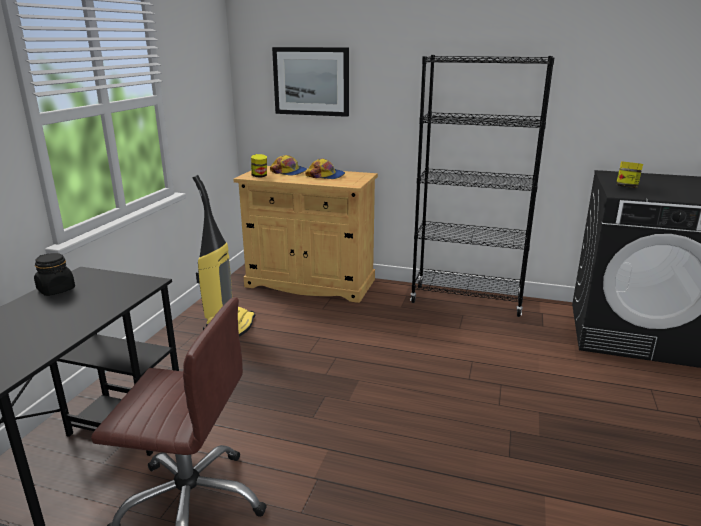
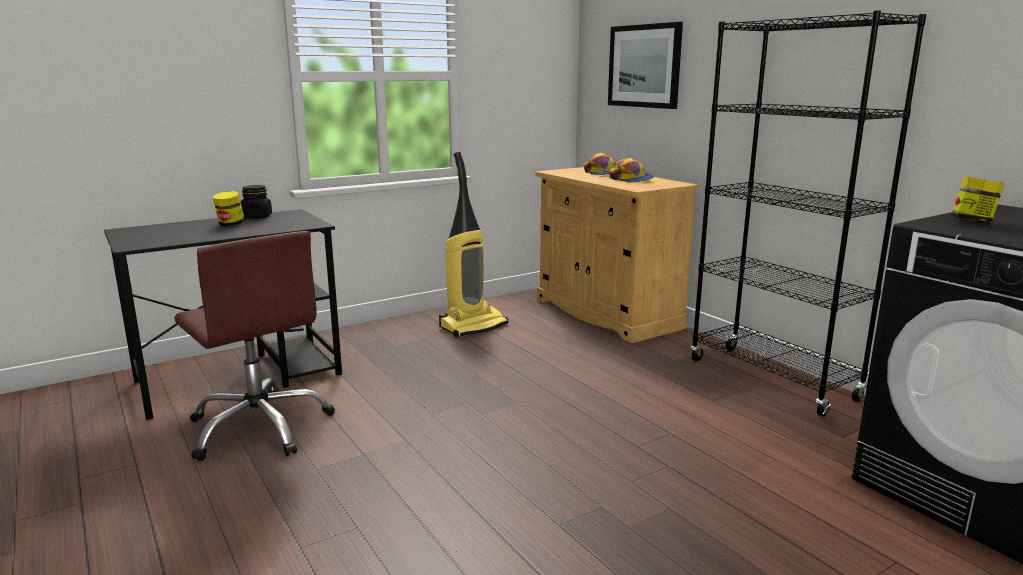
camera: 40 degrees right, 5 degrees down
(259, 176) = (563, 172): jar -> jar (230, 224)

